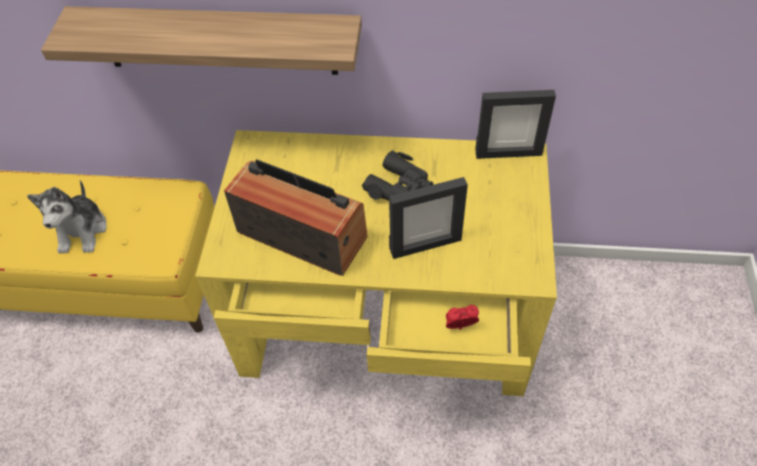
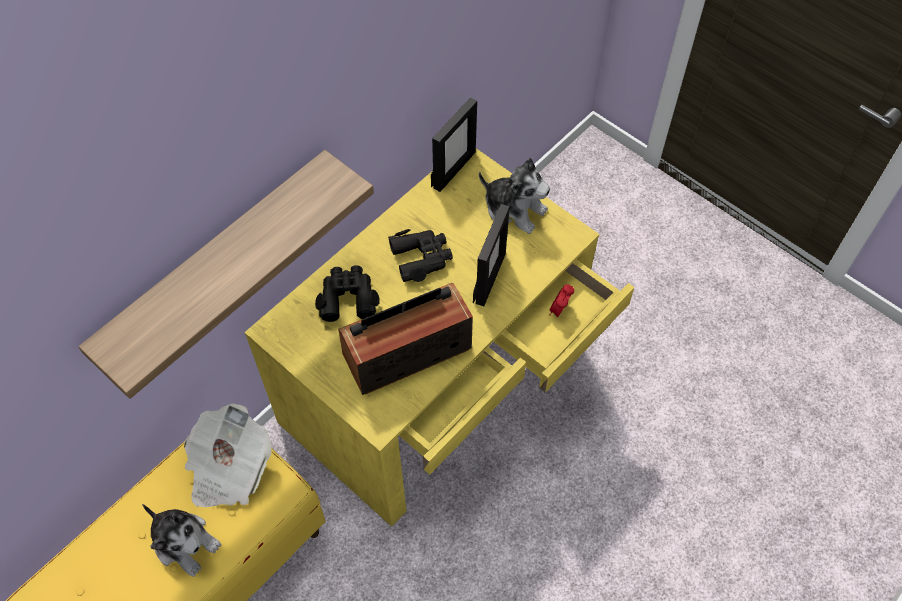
camera: 55 degrees left, 5 degrees up
(156, 216) = (228, 468): none -> newspaper
(319, 166) = (347, 297): none -> black binoculars
(513, 218) = (514, 209): none -> plush toy

